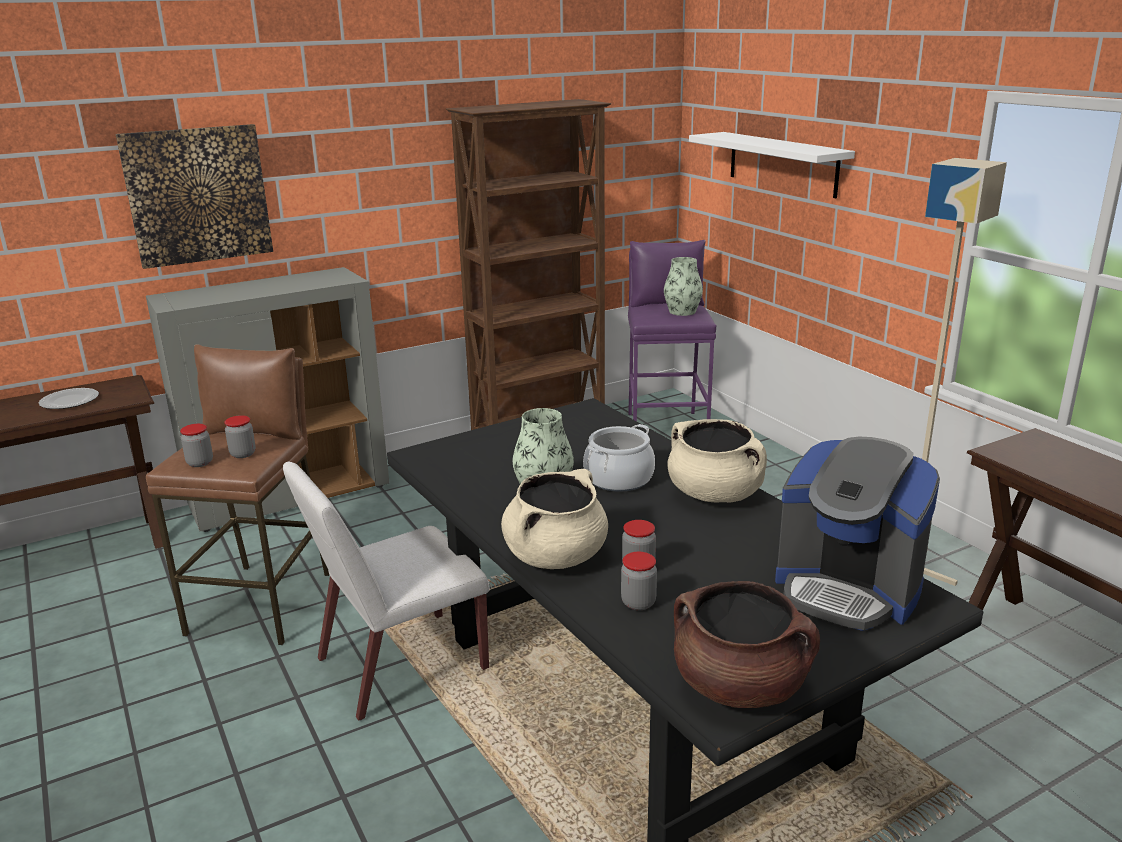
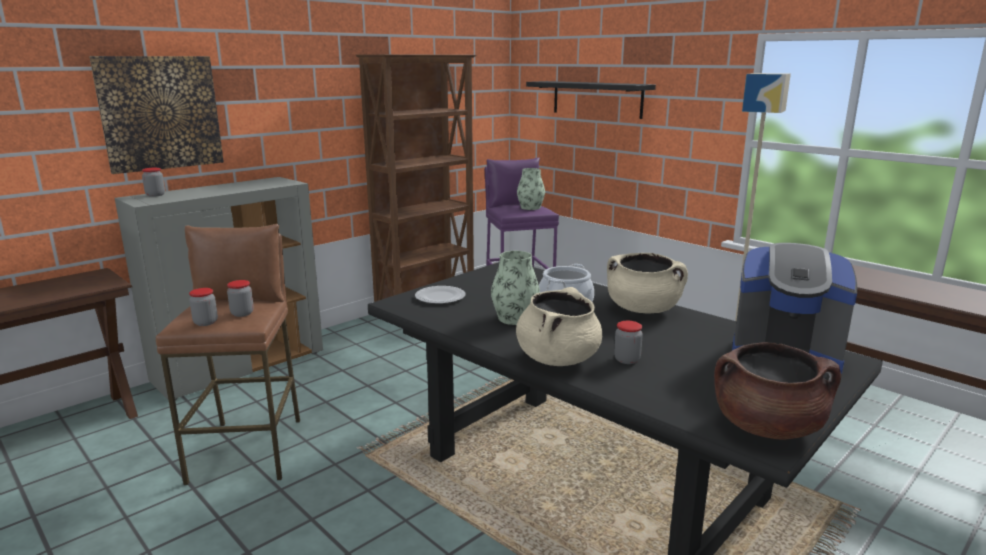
camera: 15 degrees left, 5 degrees down
(70, 401) = (49, 290): plate -> plate (440, 297)
(400, 665) = (392, 481): white chair -> none
(638, 602) = (646, 382): jar -> jar (155, 195)
(782, 163) = (596, 99): white shelf -> black shelf

